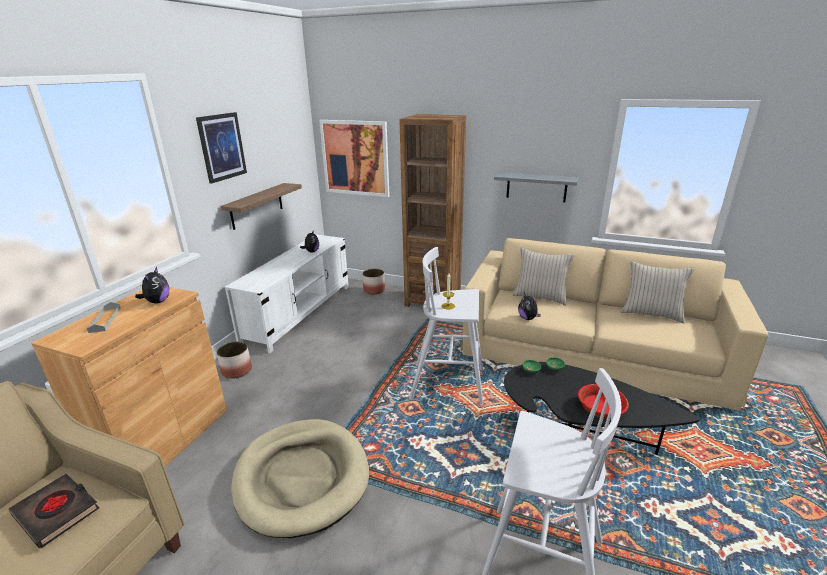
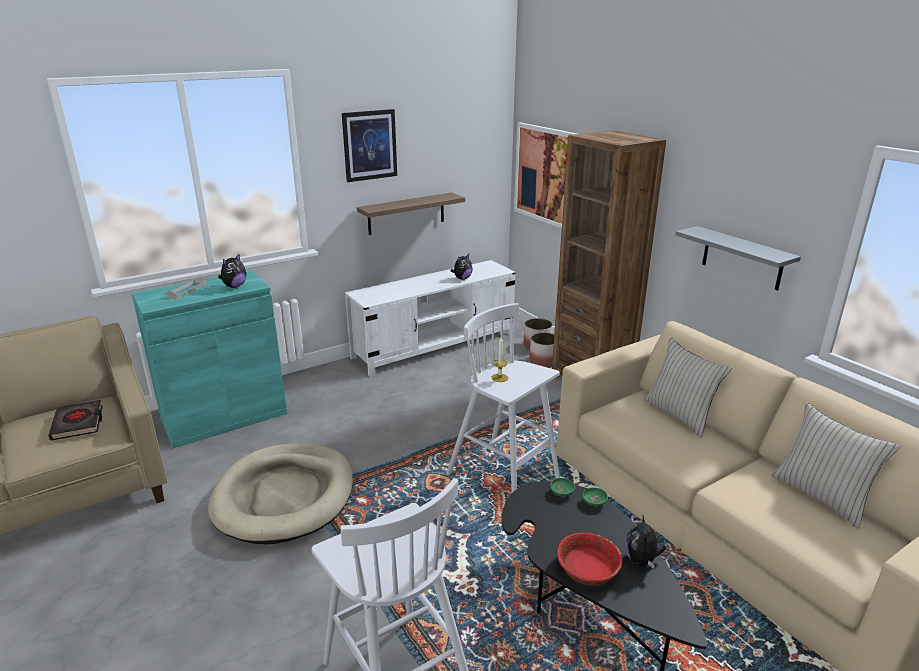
camera: 35 degrees right, 0 degrees up
(164, 440) = (224, 417): brown cabinet -> turquoise cabinet
(236, 371) = (327, 382): planter -> planter (543, 362)
(528, 318) = (628, 434): plush toy -> plush toy (641, 560)

